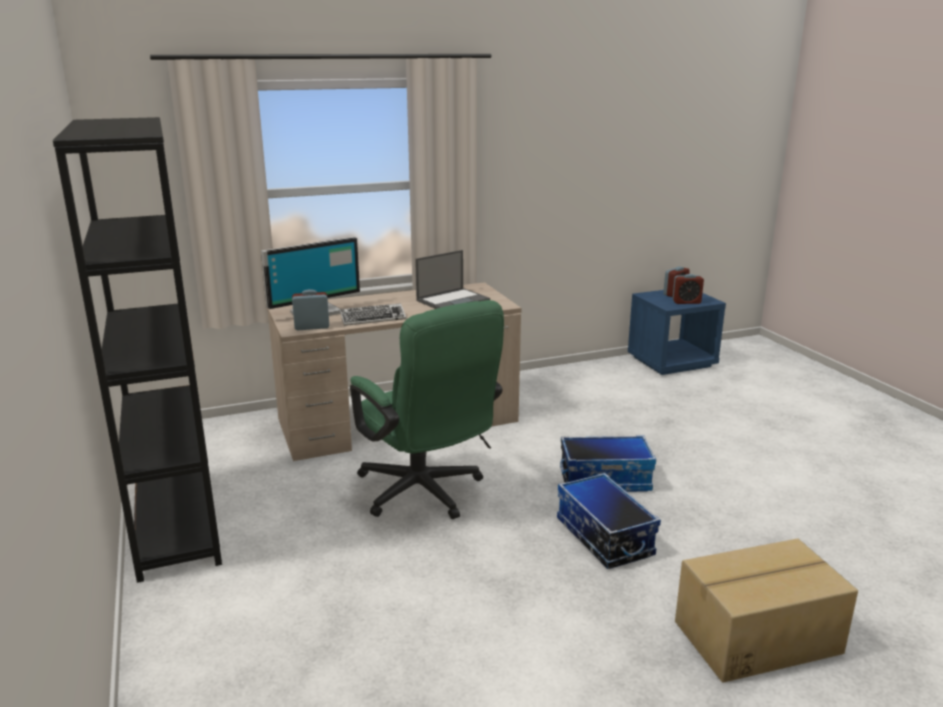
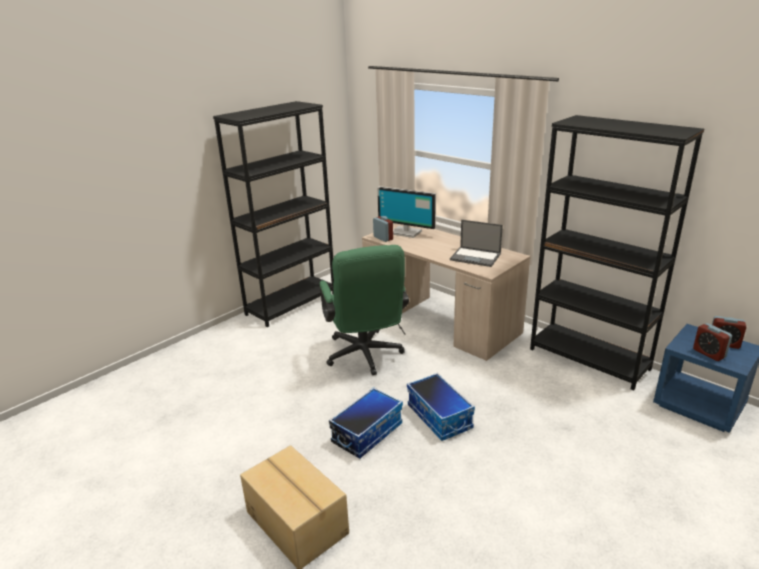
camera: 65 degrees right, 5 degrees up
(373, 319) = (413, 247): keyboard -> none
(426, 494) = (365, 357): green office chair -> green office chair turned 45 degrees counterclockwise
(565, 375) = (589, 359): none -> black bookcase

